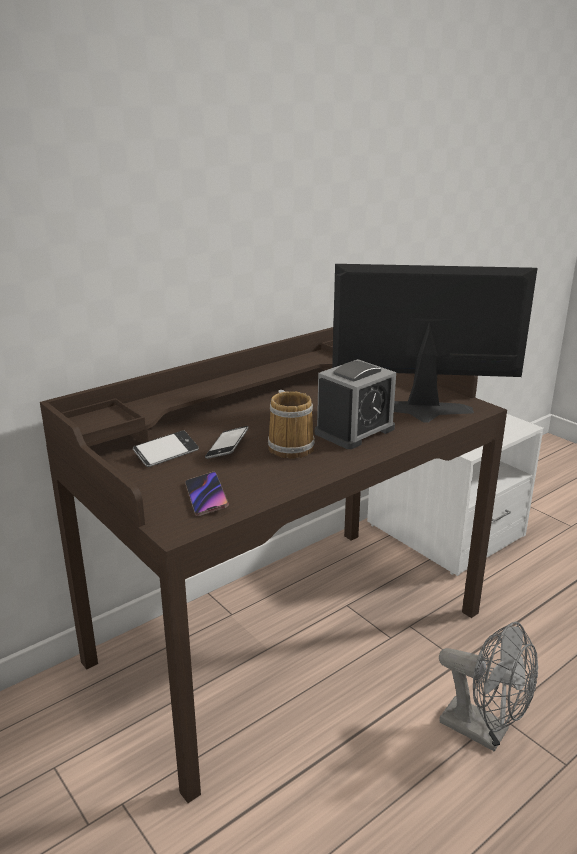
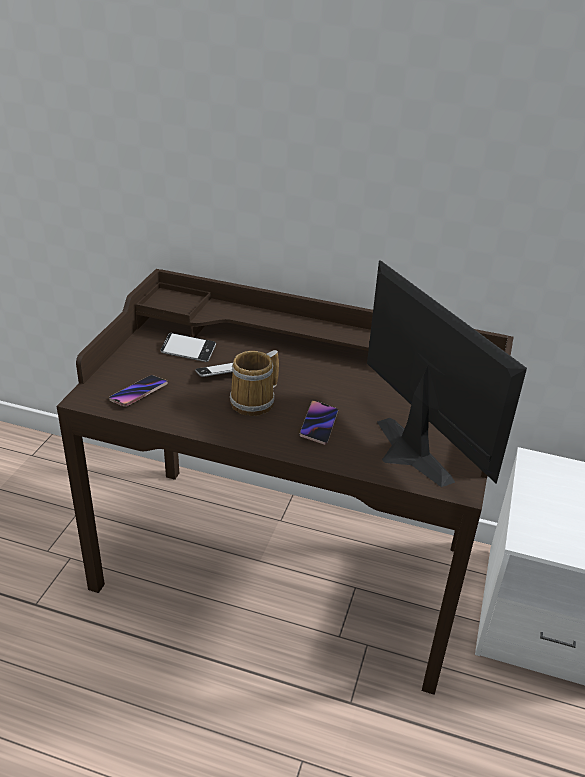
camera: 55 degrees right, 10 degrees up
(354, 431) = (318, 425): alarm clock -> phone
(484, 731) = (273, 752): grey fan -> none

